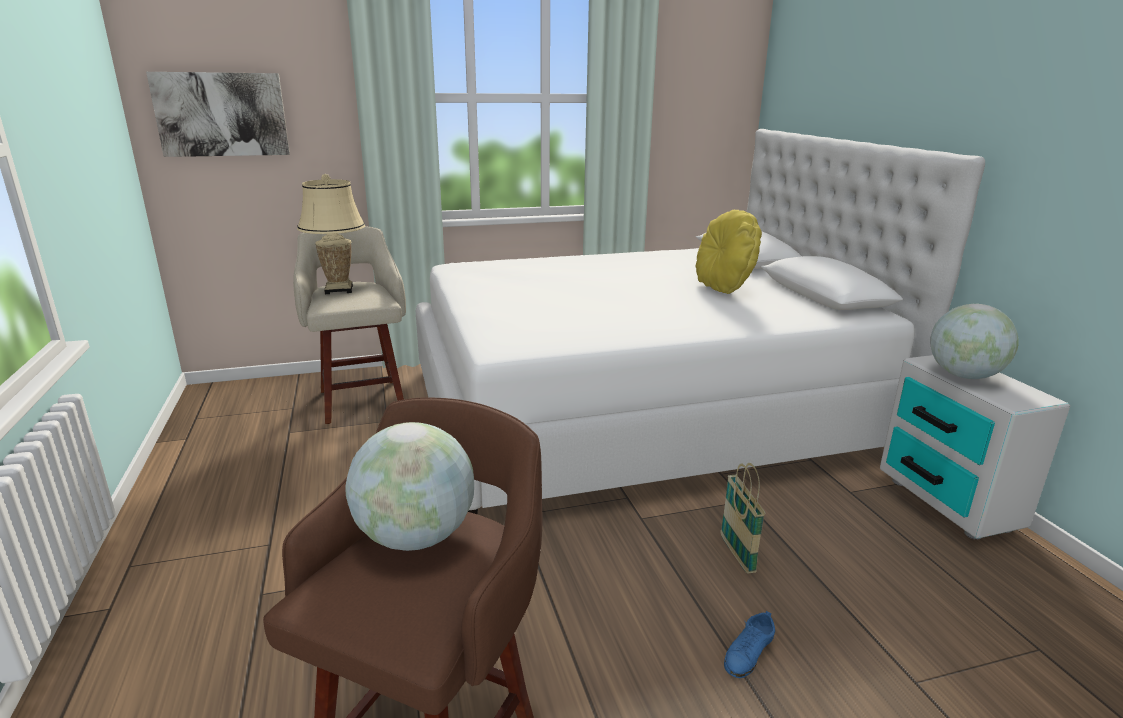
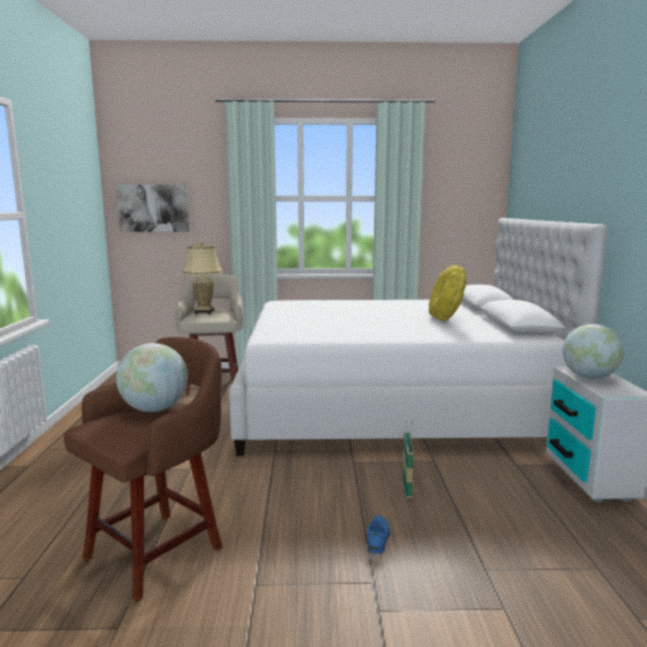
camera: 15 degrees right, 10 degrees down
(748, 653) = (378, 537): blue shoe -> blue shoe turned 135 degrees clockwise

